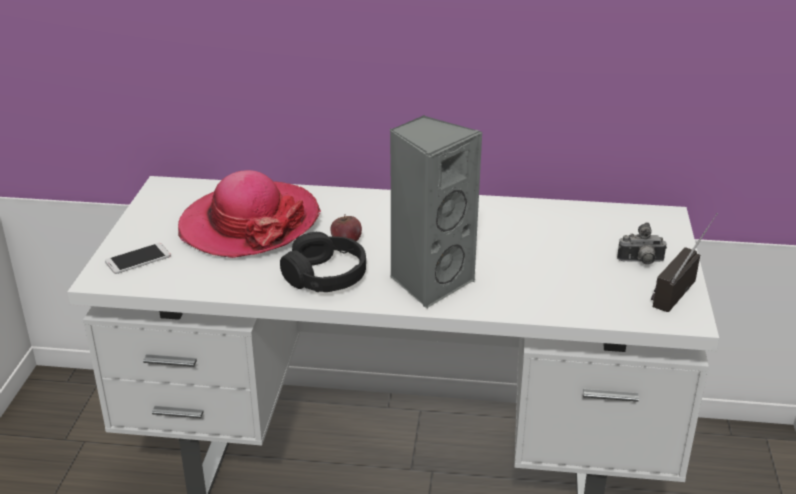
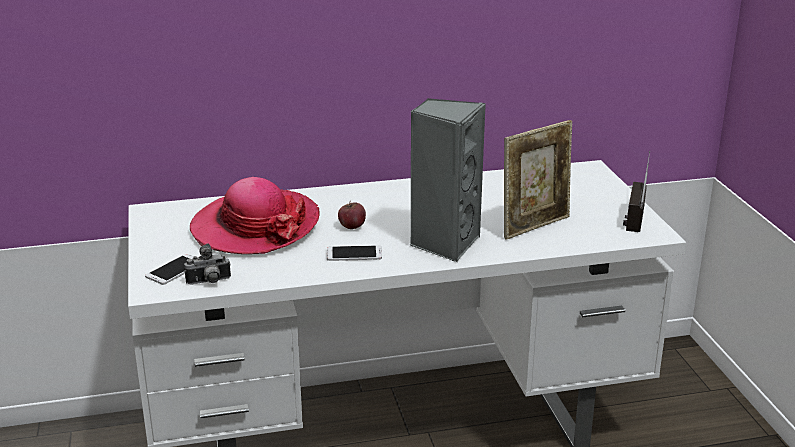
camera: 20 degrees left, 5 degrees down
(325, 276) = (354, 254): black headphones -> phone
(547, 280) = (535, 226): none -> picture frame
(641, 262) = (595, 202): camera -> camera (209, 282)

